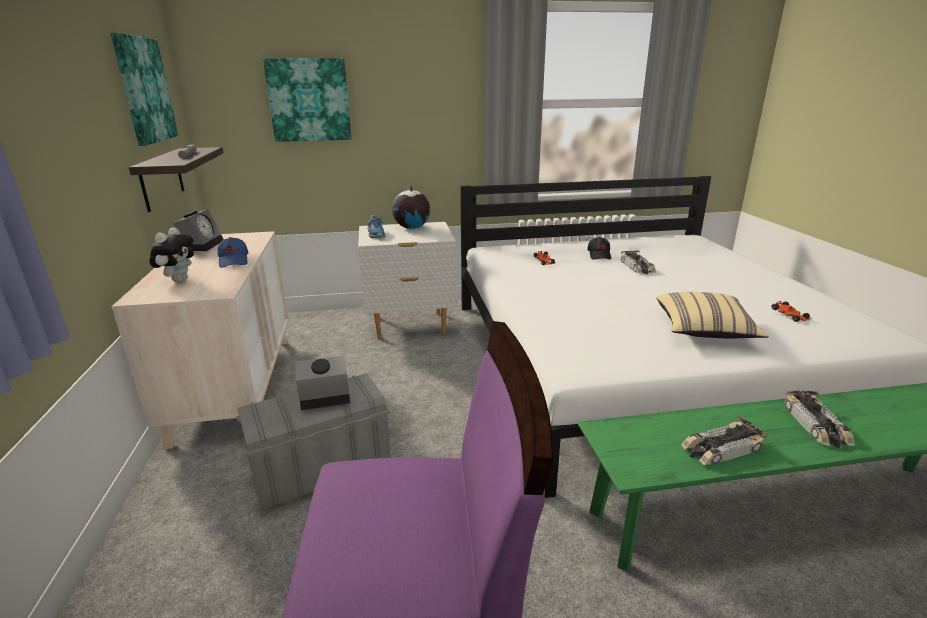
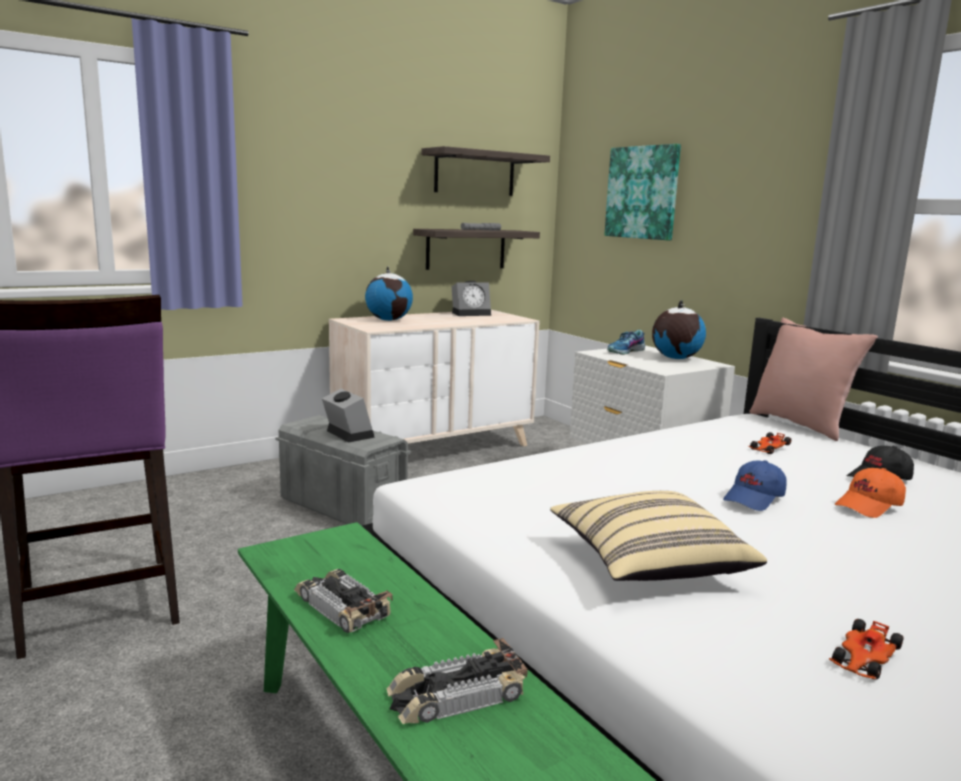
camera: 65 degrees right, 10 degrees down
(144, 90) = (474, 173): picture -> shelf
(178, 279) = (389, 320): plush toy -> globe
(234, 261) = (444, 323): blue cap -> blue cap (754, 499)
(506, 244) = (800, 425): none -> pink pillow
(637, 267) = (869, 506): toy car -> orange cap

